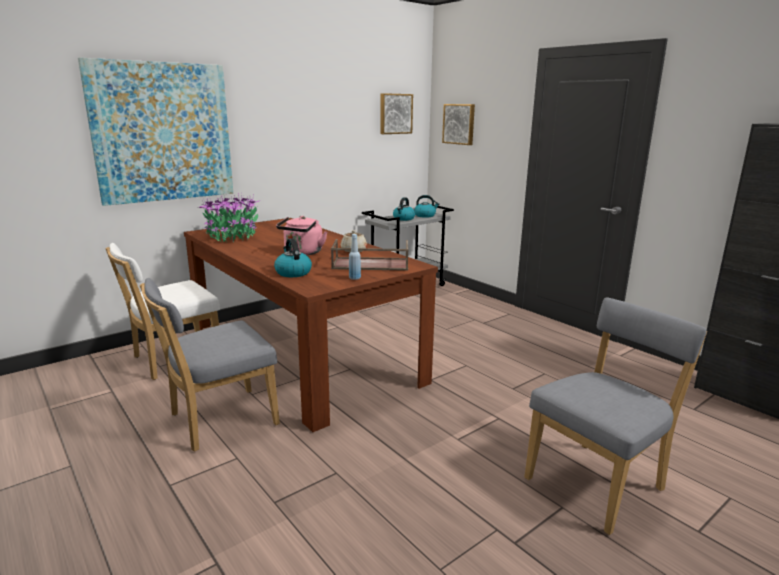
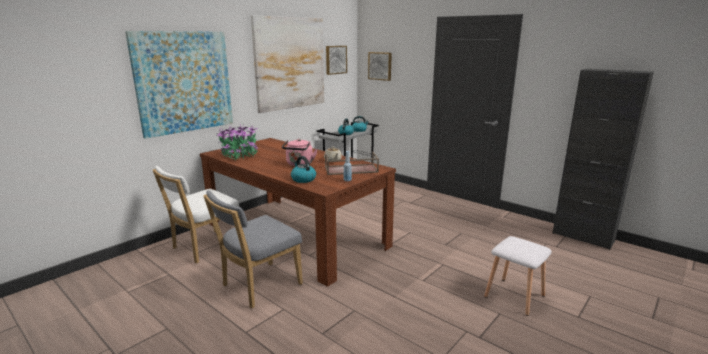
camera: 10 degrees left, 0 degrees up
(324, 115) = (290, 63): none -> picture
(598, 482) = (515, 296): grey chair -> white stool

